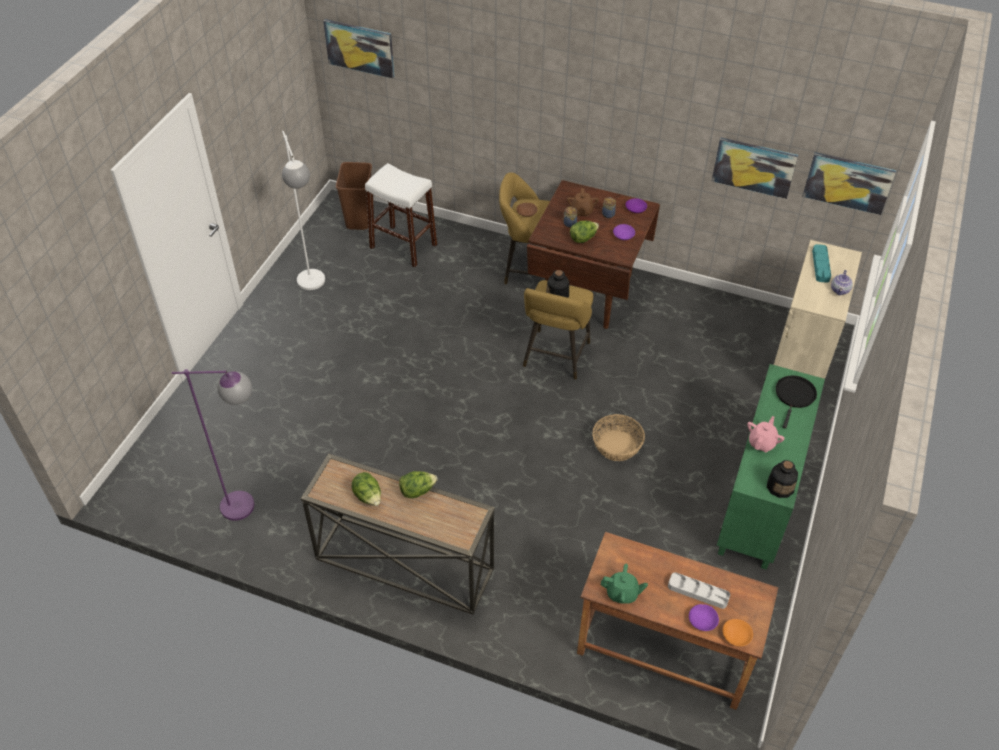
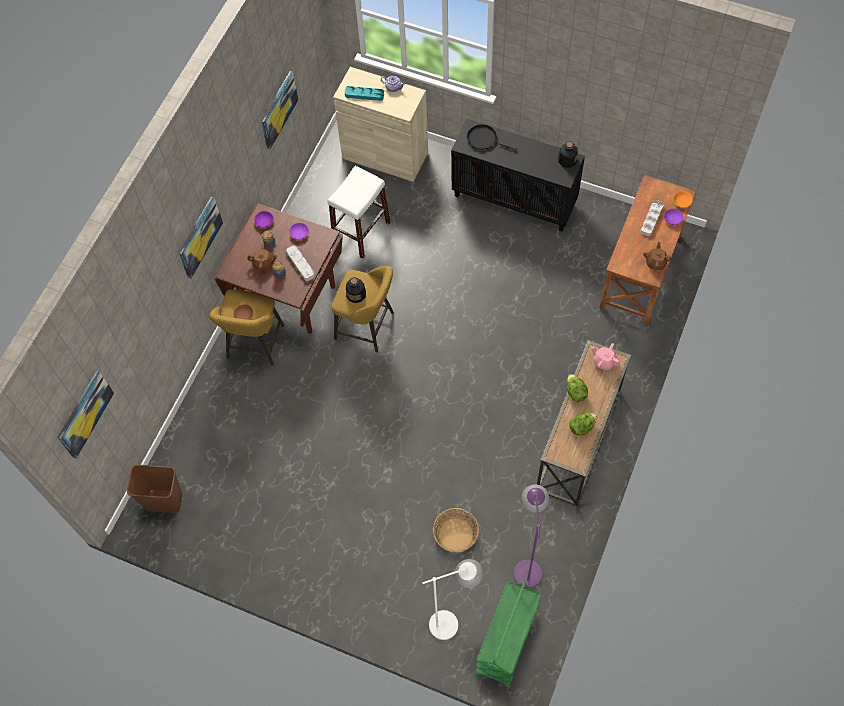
camera: 85 degrees left, 15 degrees up
(161, 486) = (507, 643): none -> green cart
(313, 287) = (262, 537): white floor lamp -> white floor lamp (453, 621)
(403, 246) = (210, 456): white stool -> white stool (361, 232)
(583, 238) = (300, 264): lettuce -> grey tray
(617, 446) = (464, 287): basket -> basket (455, 534)
(622, 593) = (655, 263): green teapot -> brown teapot
(759, 500) = (515, 200): green cabinet -> black cabinet
(762, 443) = (528, 165): pink teapot -> pink teapot (604, 361)
(848, 182) = (310, 48): picture -> picture (199, 237)

